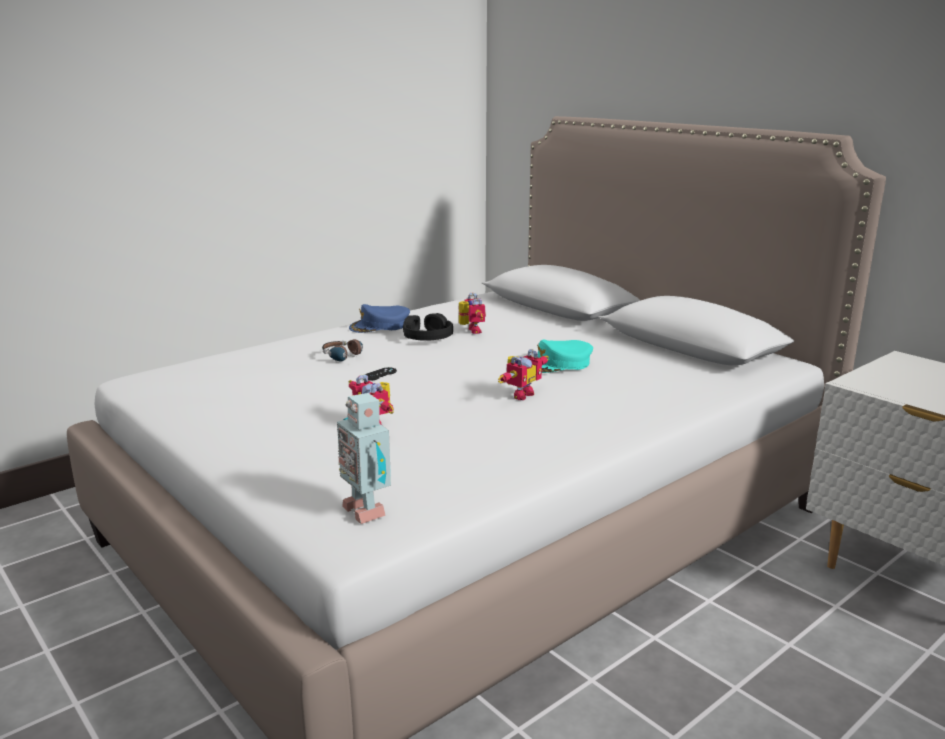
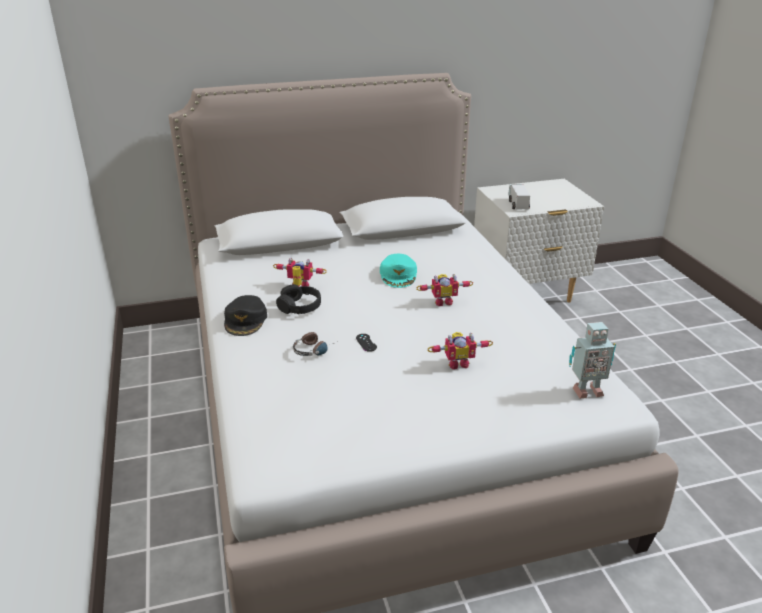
camera: 65 degrees left, 10 degrees up
(380, 326) = (246, 320): blue cap -> black cap
(519, 394) = (443, 301): toy robot -> toy robot turned 105 degrees clockwise
(889, 381) = (518, 204): none -> toy truck

